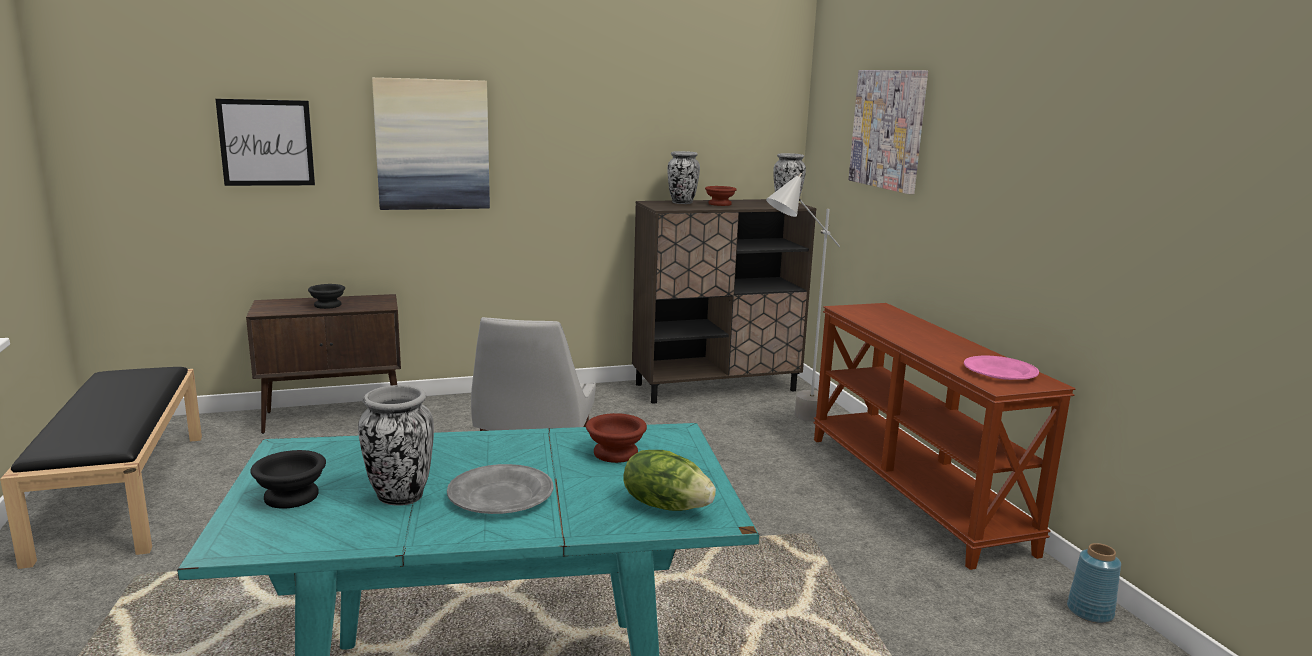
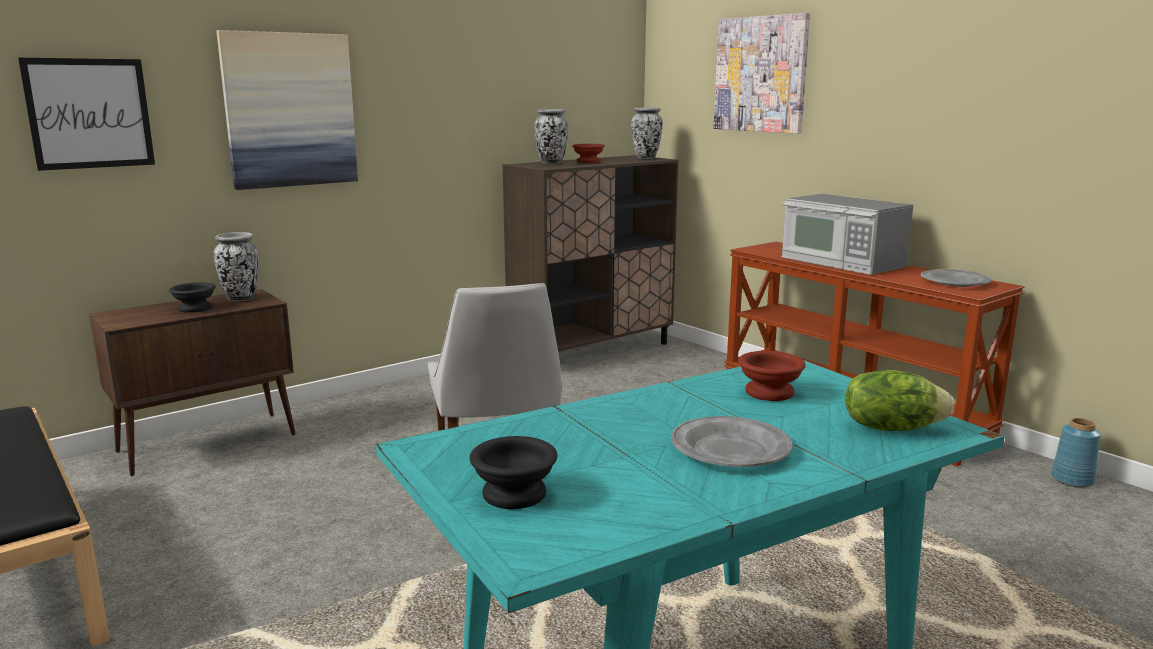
camera: 20 degrees left, 0 degrees up
(400, 497) = (633, 470): vase -> vase (241, 298)
(790, 420) = (688, 370): grey floor lamp -> none
(914, 334) = (841, 262): none -> microwave
(1000, 372) = (954, 282): pink plate -> grey plate

